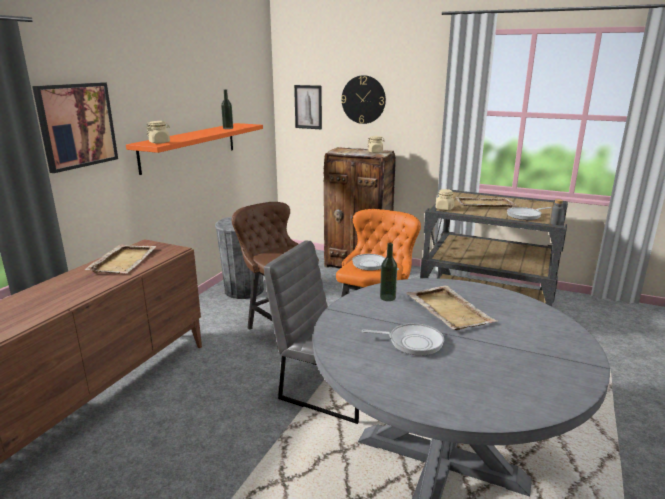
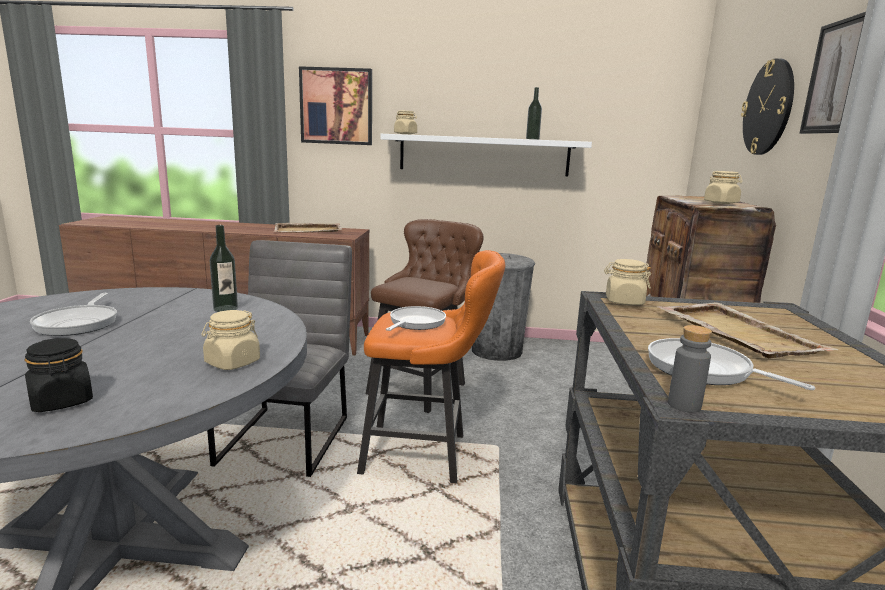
camera: 70 degrees right, 5 degrees down
(190, 146) = (484, 155): orange shelf -> white shelf
(308, 107) = (717, 129): picture -> picture (833, 77)
(448, 309) = (177, 339): beige tray -> none
(485, 295) = (232, 363): none -> beige jar
(538, 330) = (62, 401): none -> black jar

